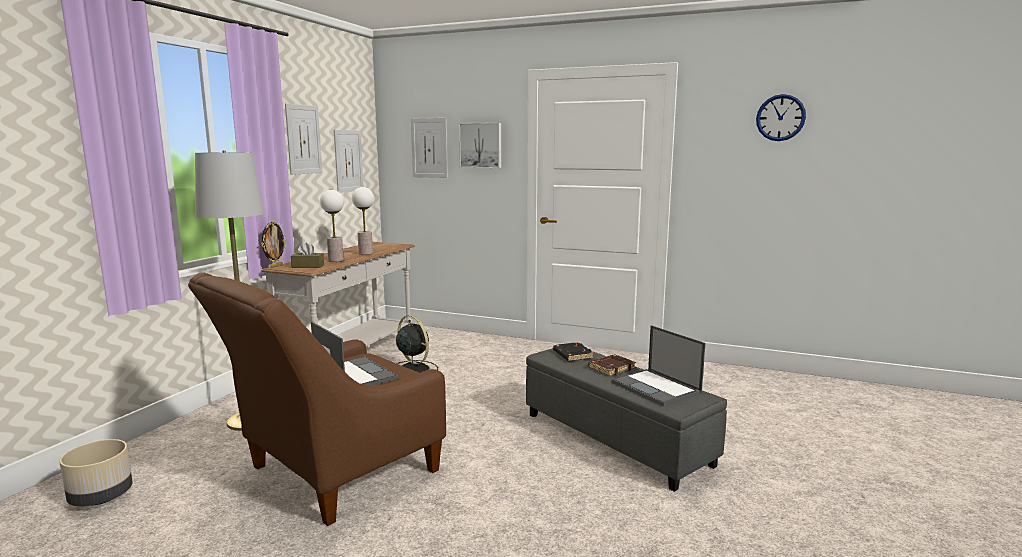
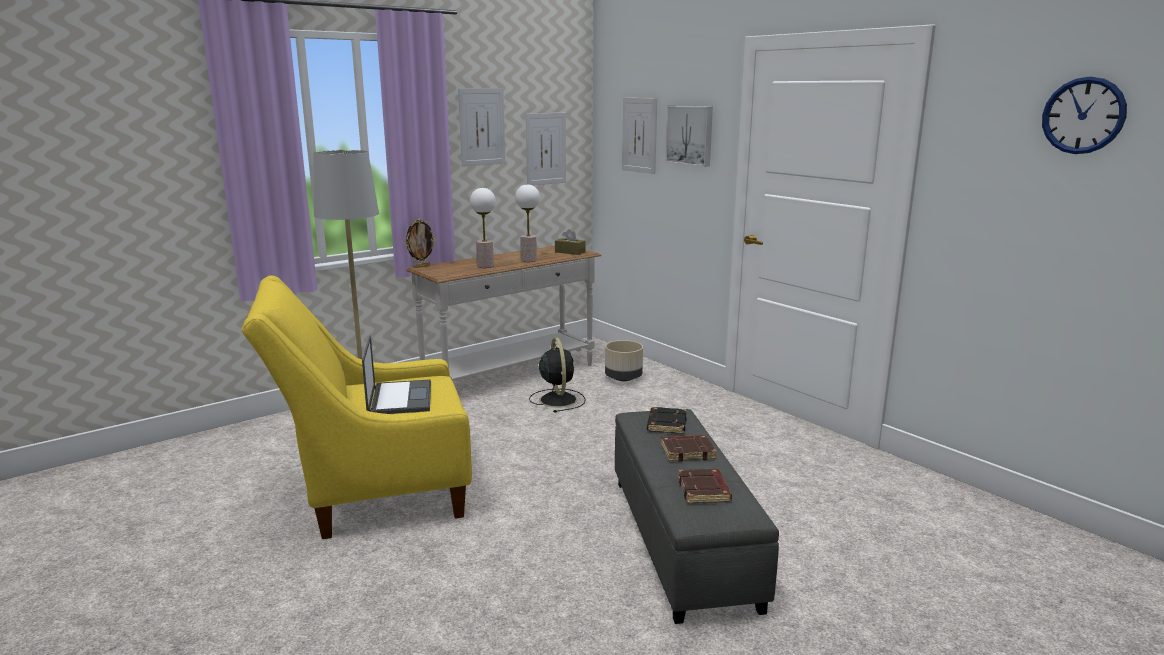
camera: 30 degrees right, 5 degrees up
(101, 498) = (205, 460): beige planter -> beige planter (623, 378)
(308, 266) = (448, 270): brown tissue box -> brown tissue box (570, 252)
(332, 474) = (373, 492): brown armchair -> yellow armchair
(657, 388) = (705, 491): laptop -> brown book

